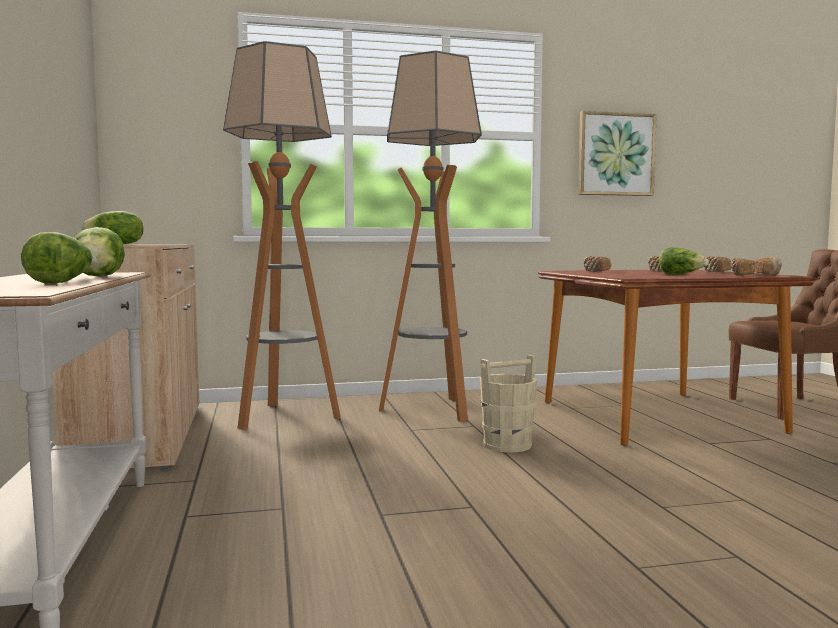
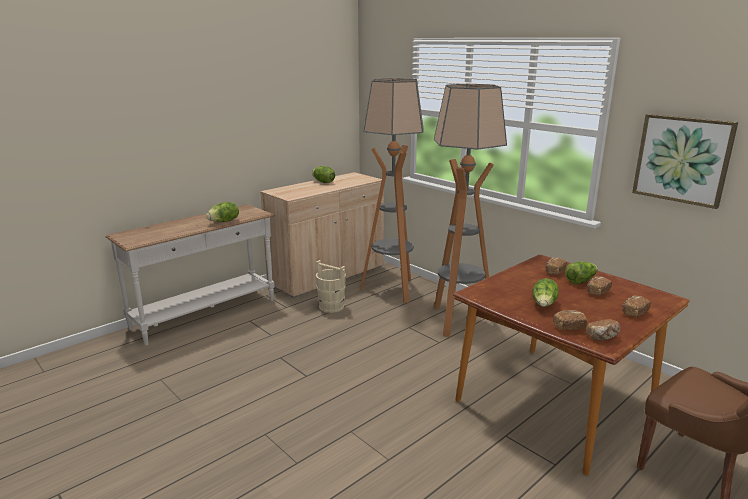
camera: 60 degrees right, 15 degrees up
(62, 282) = (186, 229): lettuce -> lettuce (580, 281)
(508, 445) = (412, 362): beige bucket -> beige bucket (331, 307)

